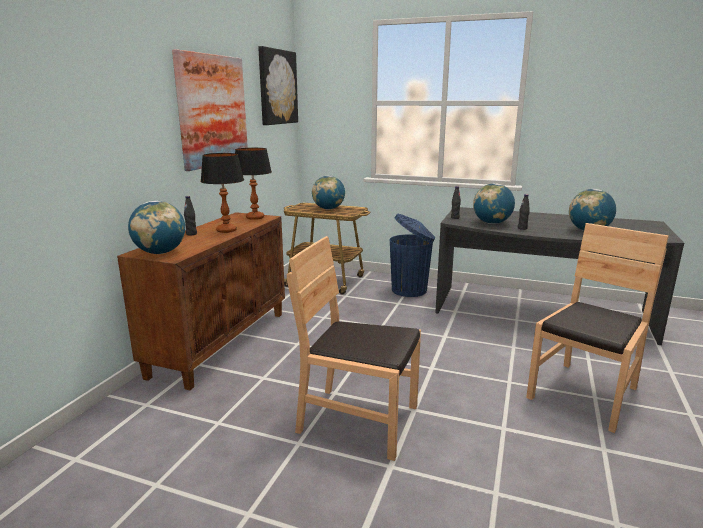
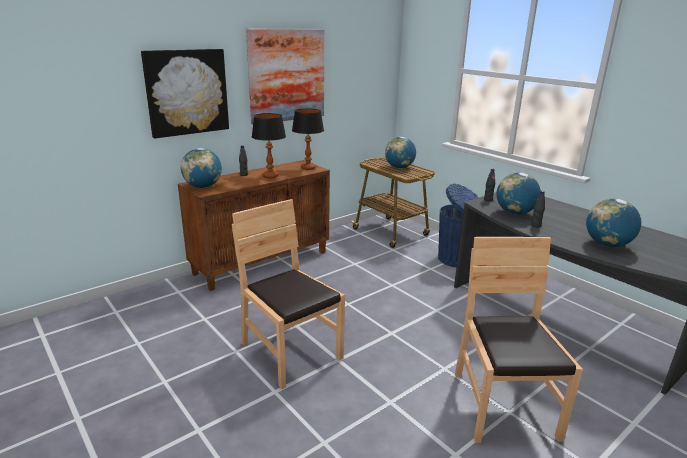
camera: 30 degrees right, 5 degrees up
(277, 87) = (372, 50): picture -> picture (187, 92)
(584, 394) = (502, 405): brown chair -> brown chair turned 75 degrees counterclockwise

